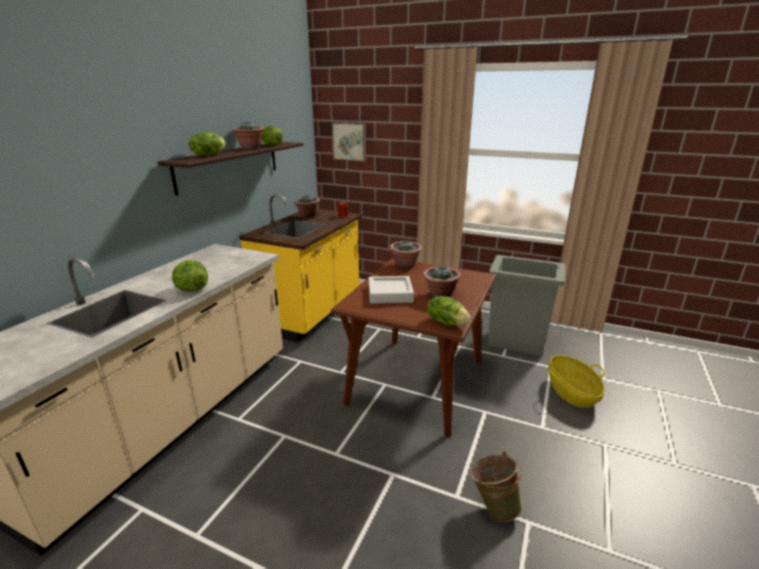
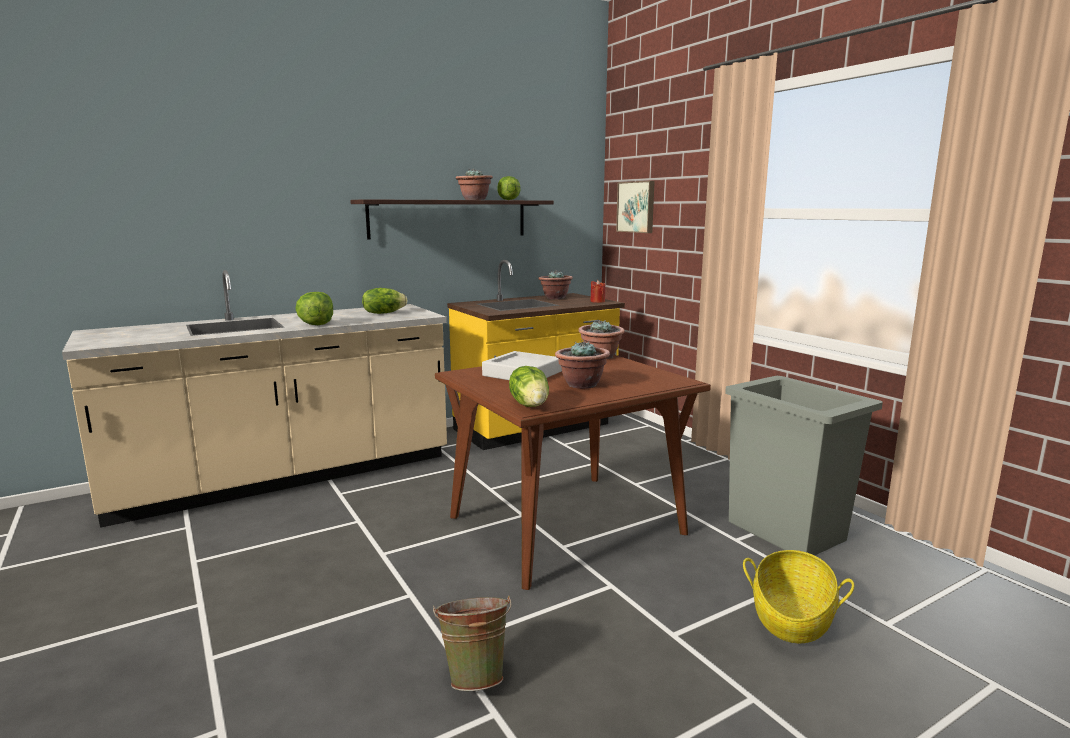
camera: 35 degrees right, 10 degrees down
(208, 155) = (410, 199): lettuce -> lettuce (383, 313)

